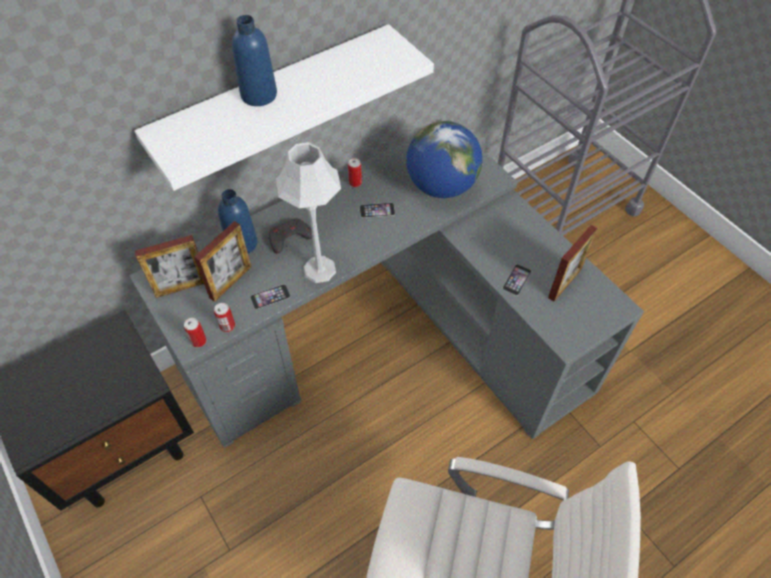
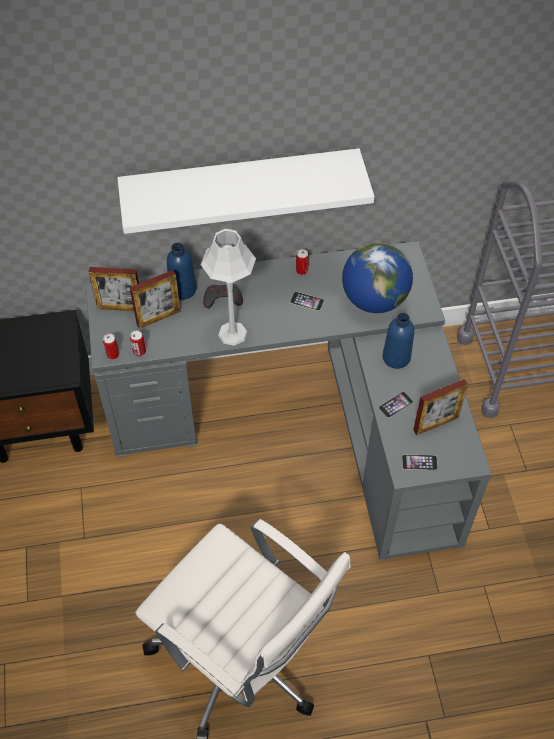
camera: 25 degrees right, 0 degrees up
(259, 95) = (221, 178): blue bottle -> blue bottle (396, 357)
(270, 296) = (183, 341): phone -> phone (419, 462)

